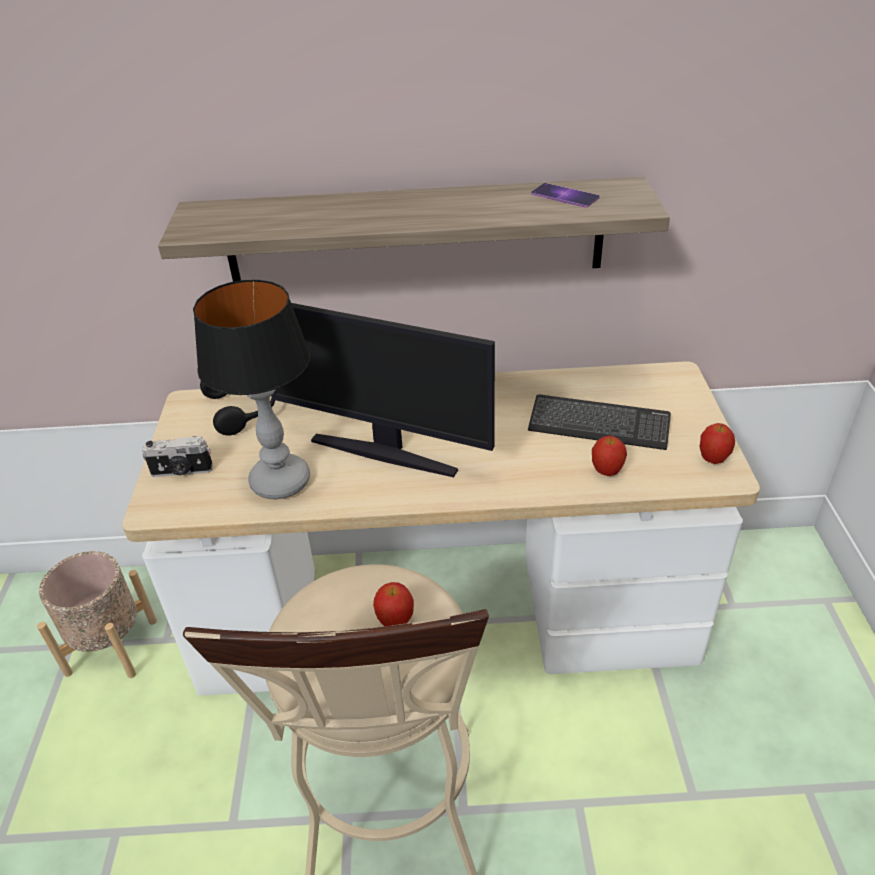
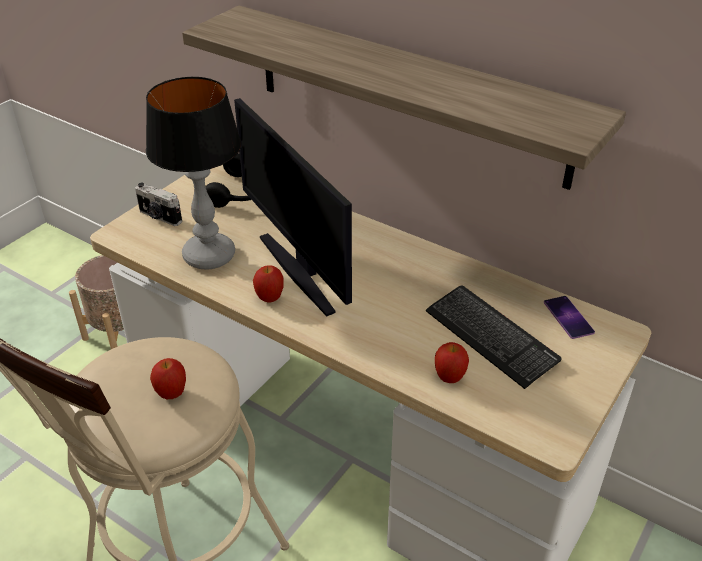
camera: 35 degrees right, 0 degrees up
(564, 196) = (521, 102): phone -> phone (568, 317)
(712, 459) = (557, 420): apple -> apple (269, 298)

